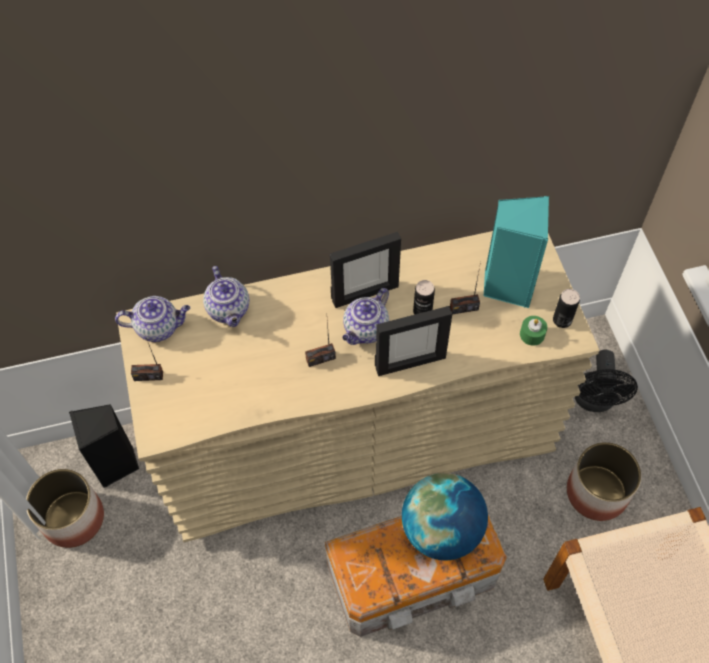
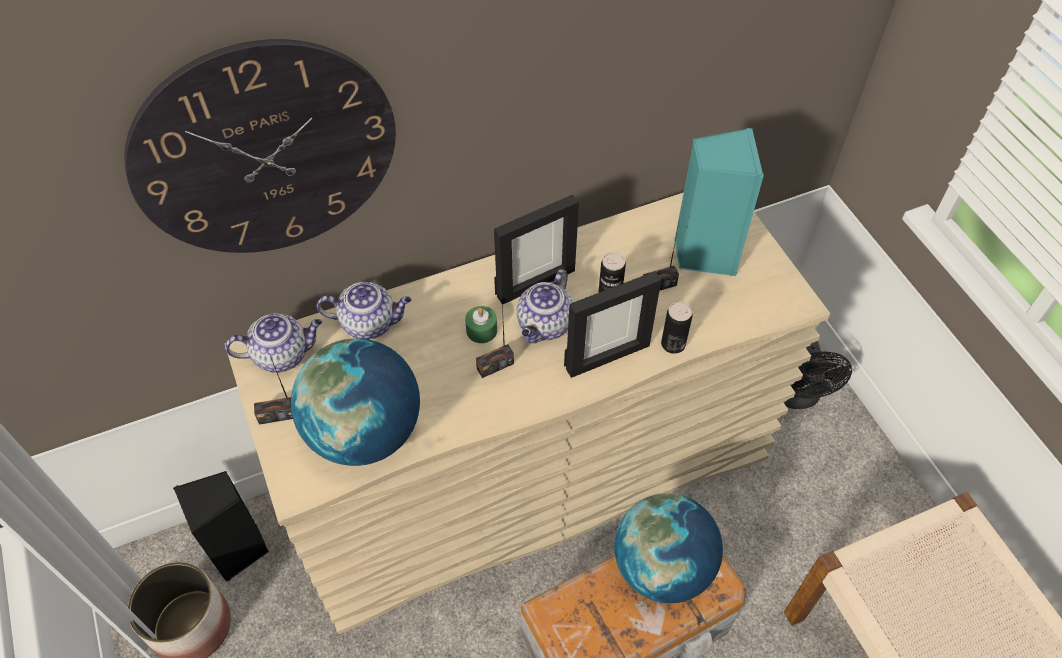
camera: 10 degrees left, 5 degrees down
(156, 183) = (266, 152): none -> wall clock
(212, 399) = (365, 433): none -> globe
(229, 310) = (370, 323): teapot -> teapot turned 60 degrees counterclockwise
(532, 334) = (747, 305): green candle -> green candle (481, 330)
(562, 320) = (778, 285): can -> can (673, 344)
(597, 493) = (824, 501): planter -> none

